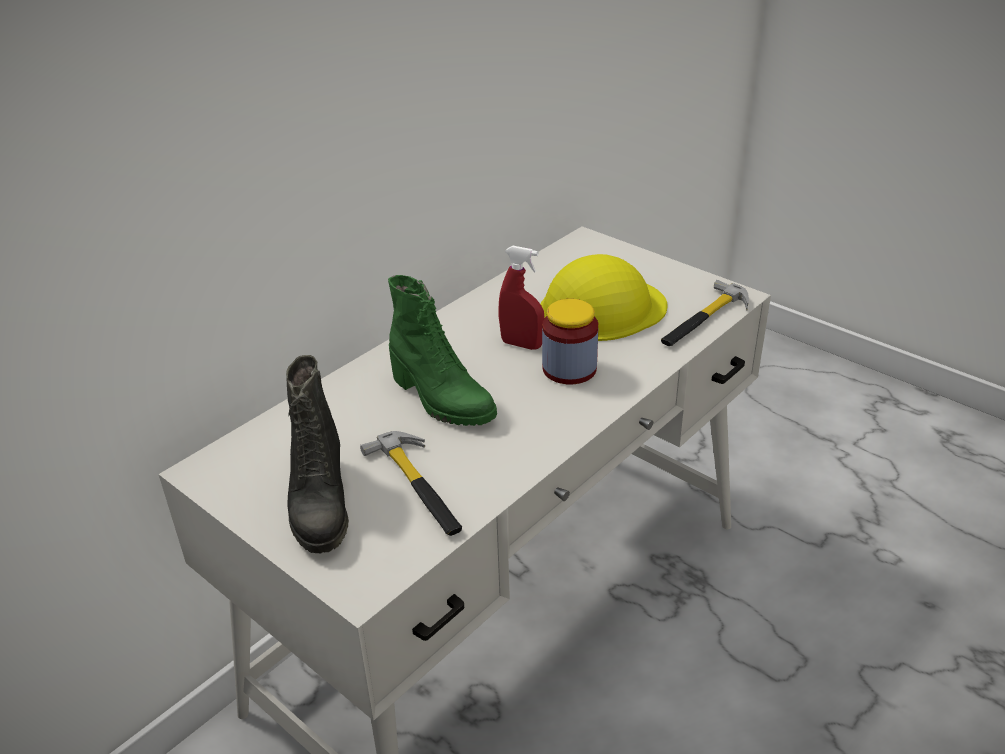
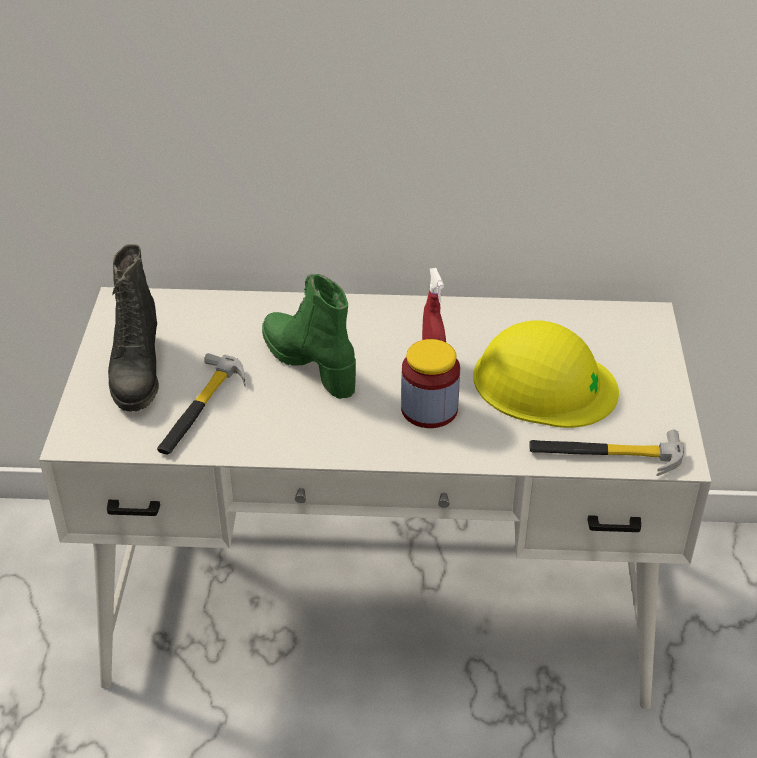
camera: 50 degrees right, 5 degrees up
(319, 505) = (136, 373): black boot -> black boot turned 45 degrees counterclockwise
(441, 400) = (310, 363): green boot -> green boot turned 135 degrees clockwise

